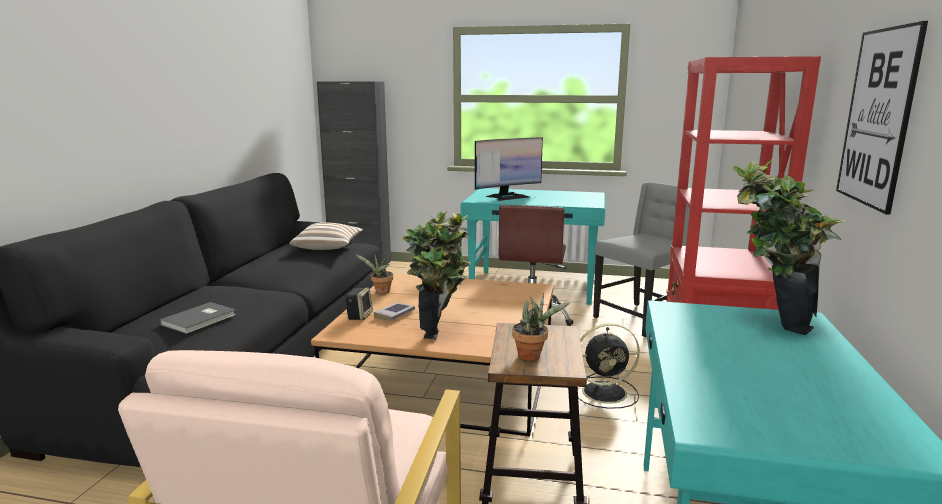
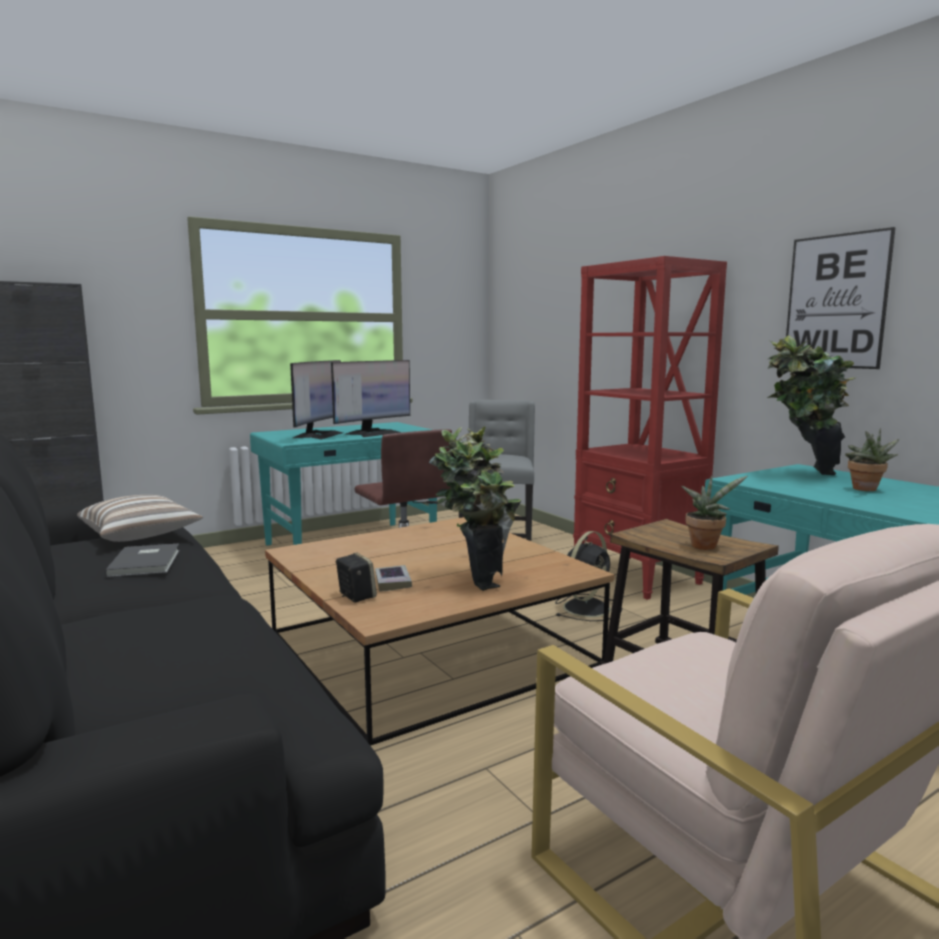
camera: 45 degrees left, 5 degrees down
(201, 320) = (209, 658): grey book -> grey book (147, 562)
(380, 292) = (313, 568): potted plant -> potted plant (866, 490)
(547, 200) = (372, 433): none -> monitor

